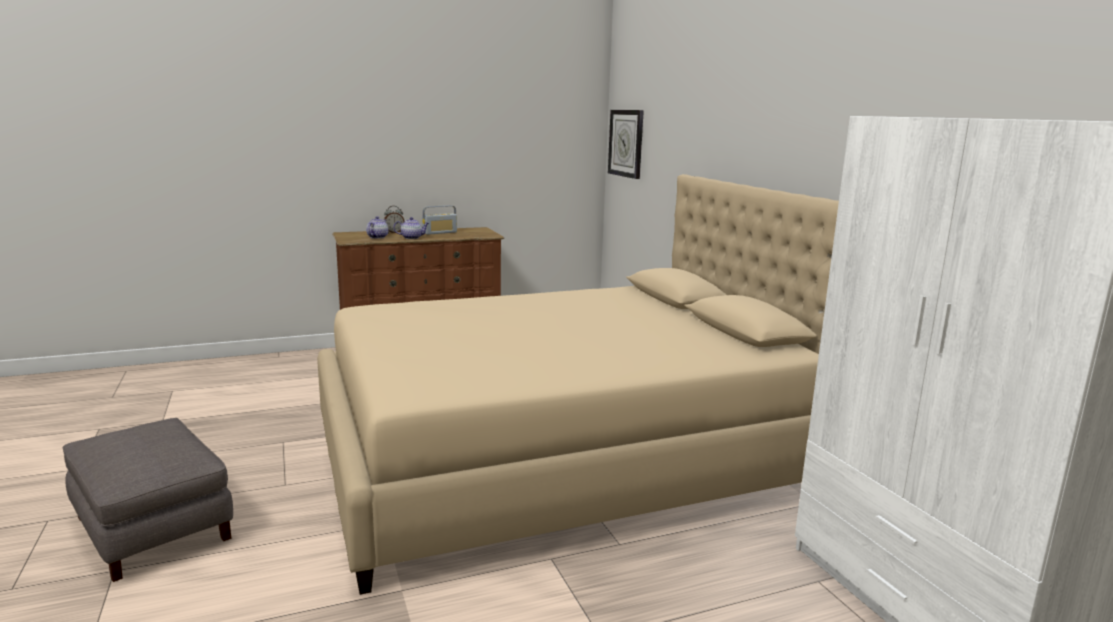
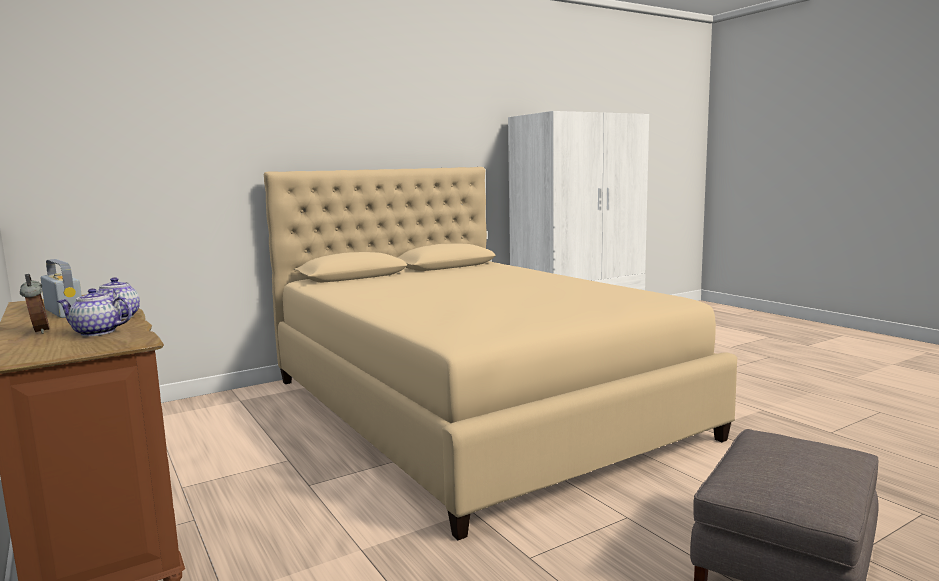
camera: 100 degrees left, 5 degrees down
(626, 143) = (73, 150): wall clock -> none

